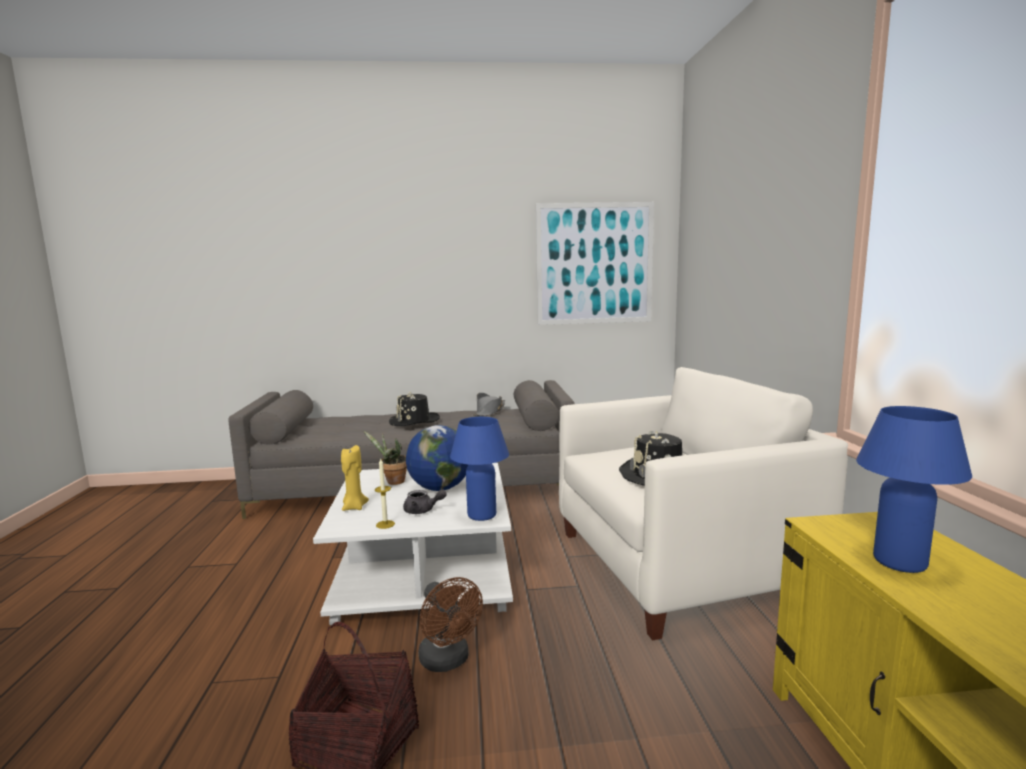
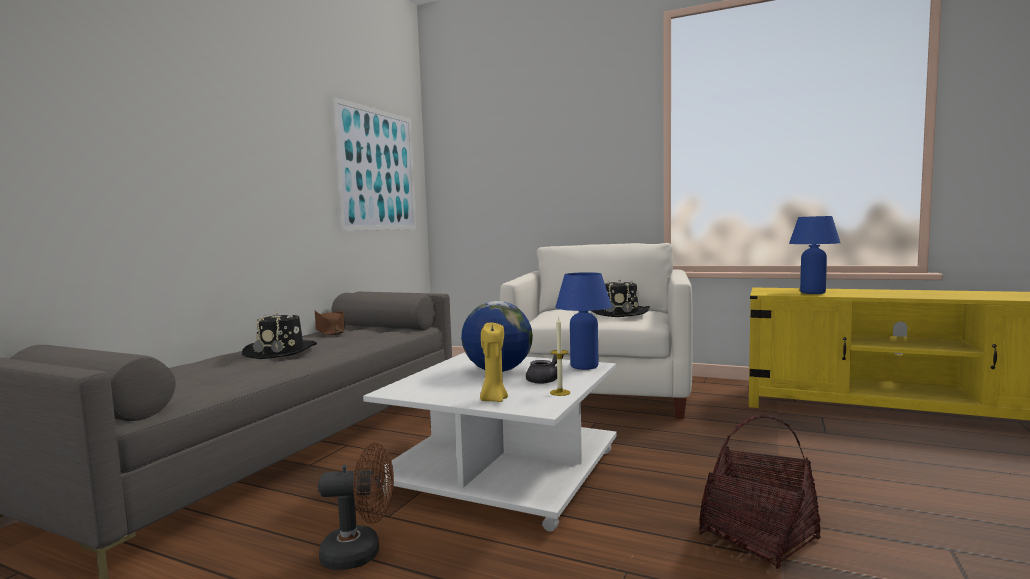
camera: 60 degrees left, 5 degrees down
(392, 482) = (445, 383): potted plant -> none
(448, 661) = (661, 483): brown fan -> brown fan (361, 553)
(489, 412) = (330, 331): grey hat -> brown hat

